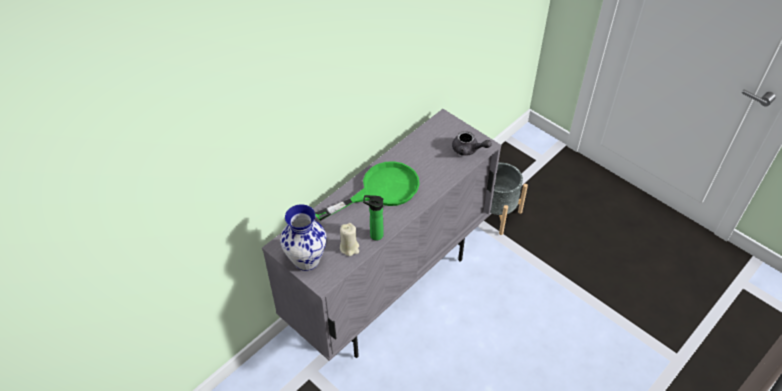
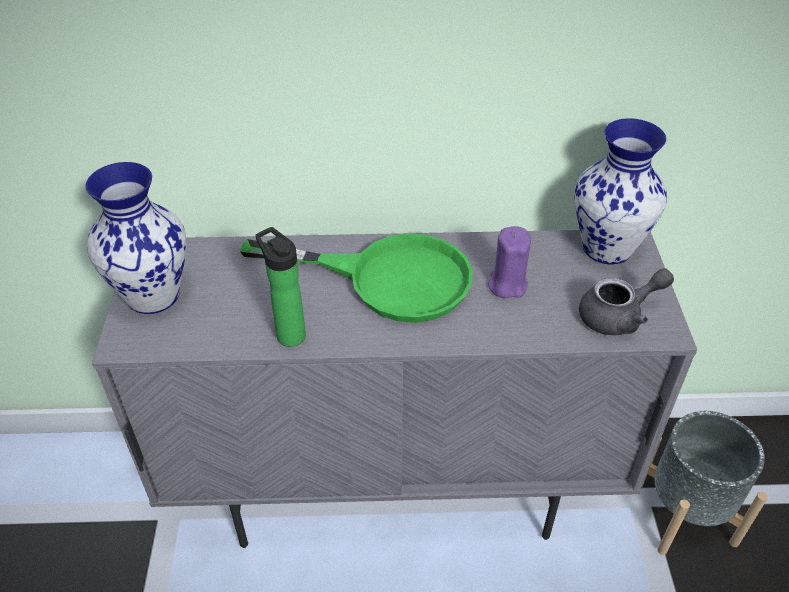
camera: 45 degrees right, 5 degrees down
(349, 248) = (229, 324): beige candle -> none
(422, 163) = (507, 284): none -> purple candle
(438, 126) = (606, 249): none -> vase
(468, 150) = (618, 316): grey teapot -> grey teapot turned 90 degrees counterclockwise

